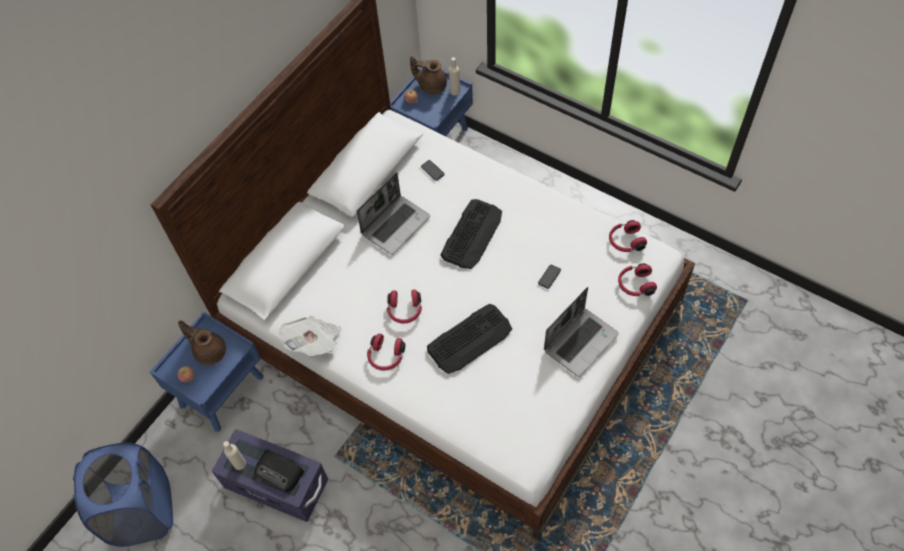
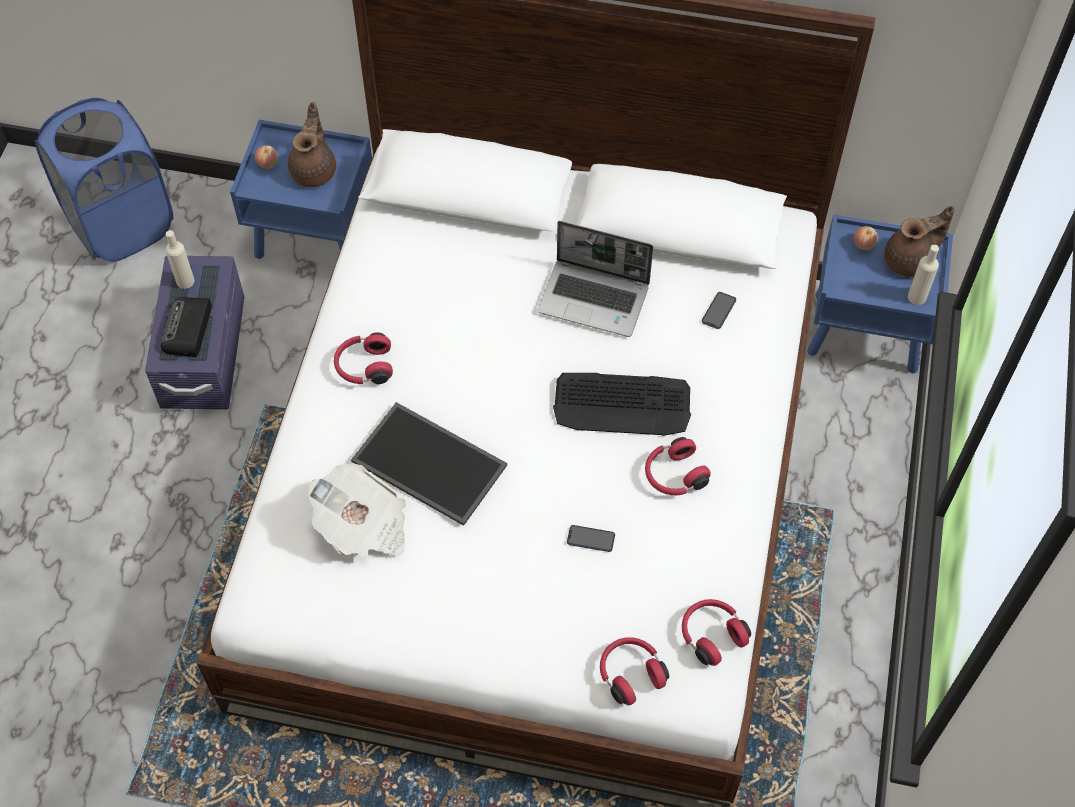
camera: 65 degrees right, 0 degrees up
(314, 342) = (355, 273): newspaper -> newspaper (363, 526)
(405, 311) = (448, 363): red headphones -> red headphones (674, 475)
(431, 85) = (910, 260): brown teapot -> brown teapot turned 75 degrees clockwise
(470, 339) = (431, 462): keyboard -> tray
(580, 341) = (488, 620): laptop -> none

